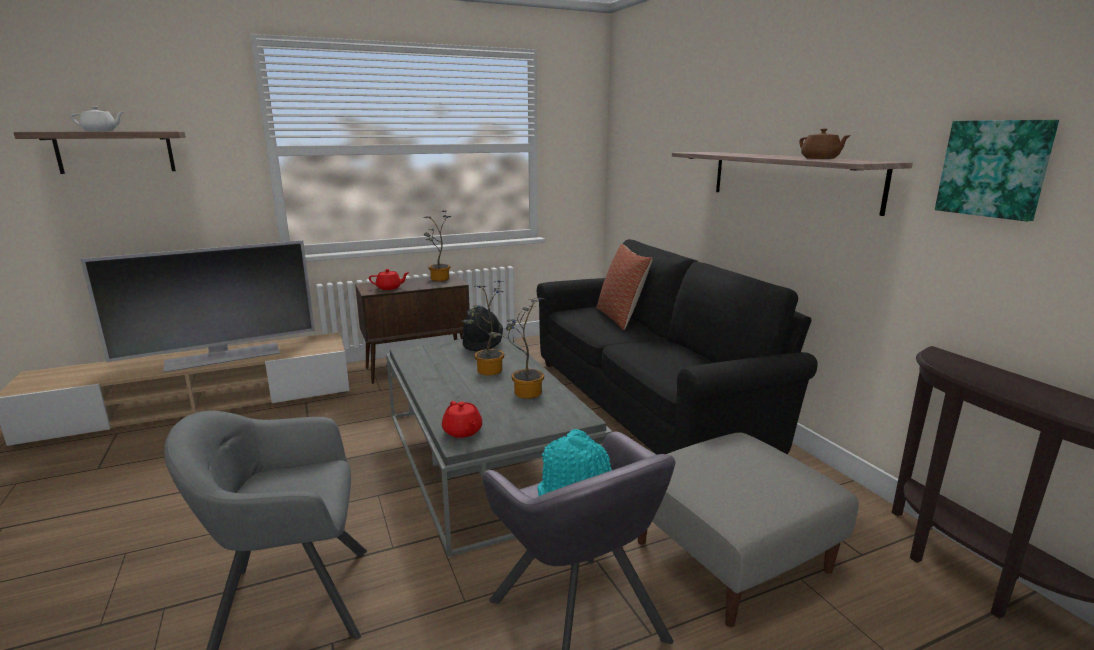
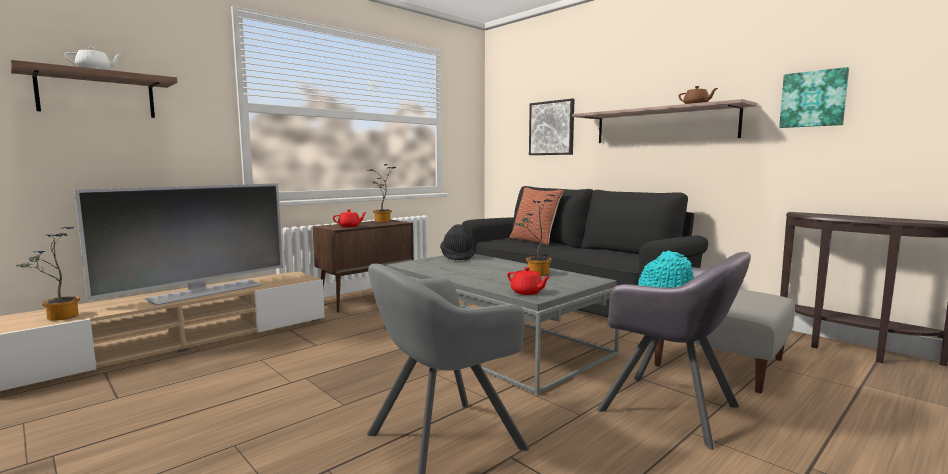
camera: 20 degrees left, 10 degrees down
(486, 372) = (488, 268): potted plant -> potted plant (58, 318)
(669, 162) = (551, 128): none -> picture

